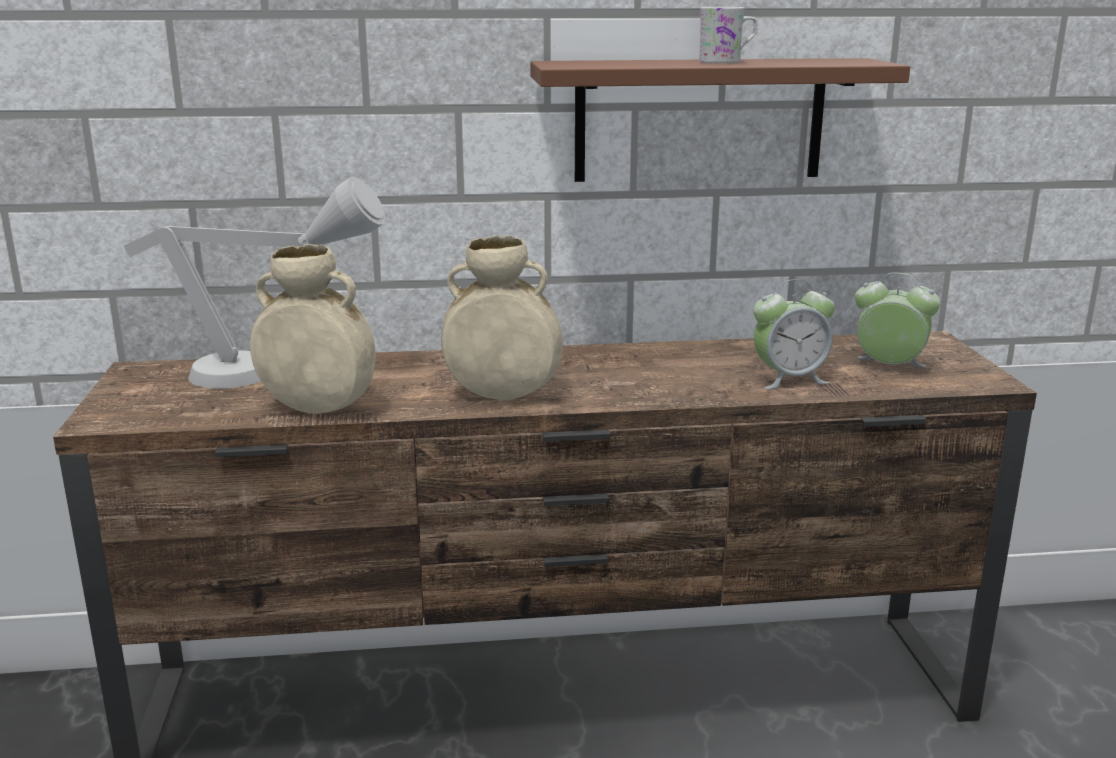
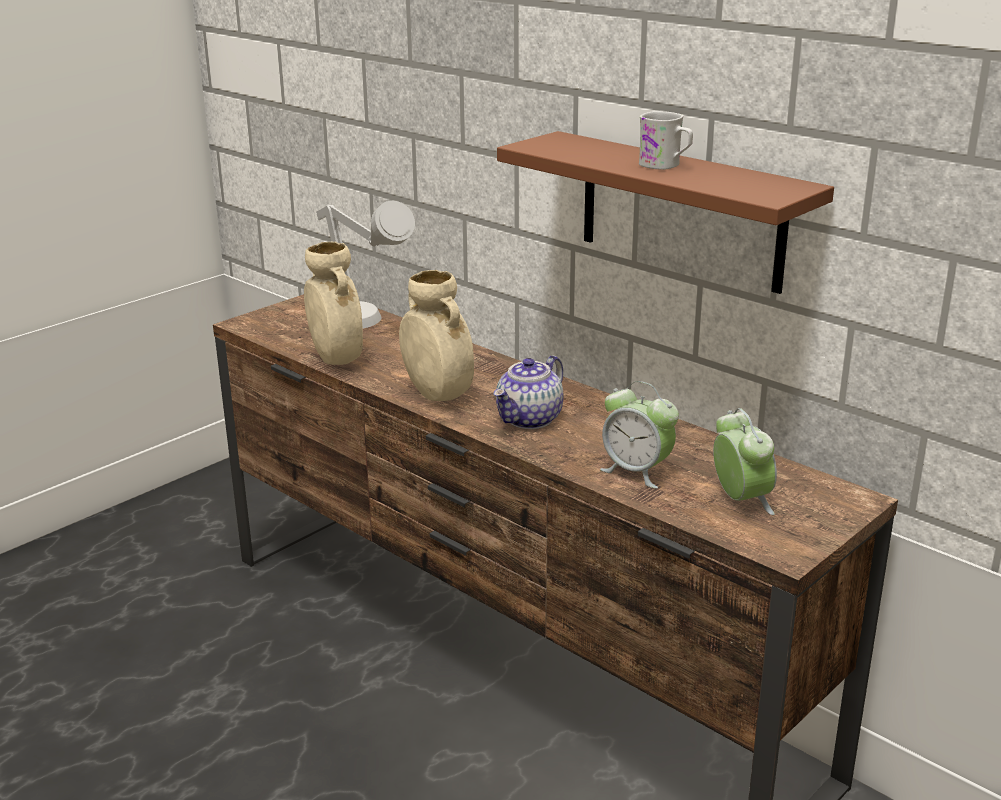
camera: 50 degrees right, 5 degrees up
(624, 381) = (530, 419): none -> teapot

